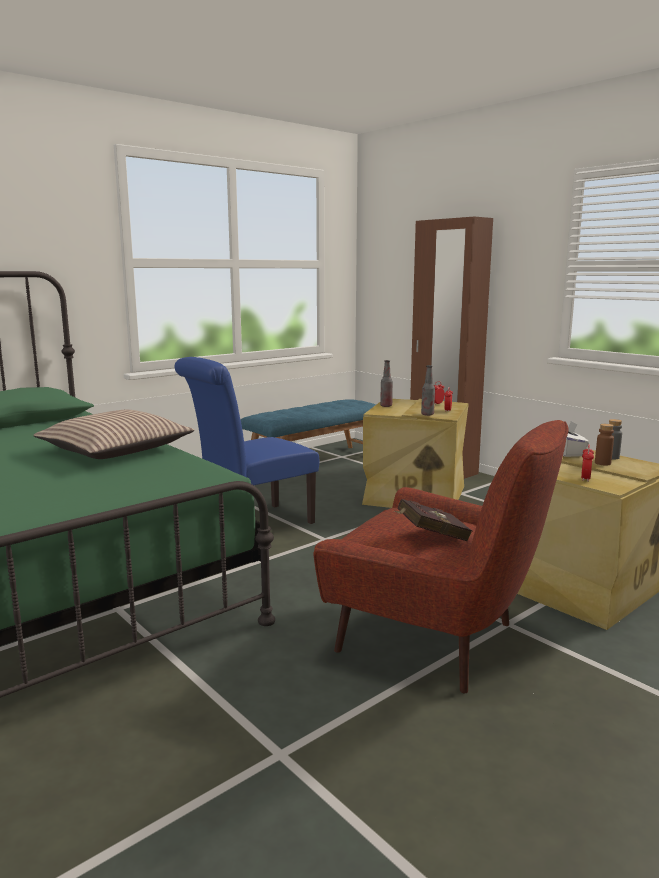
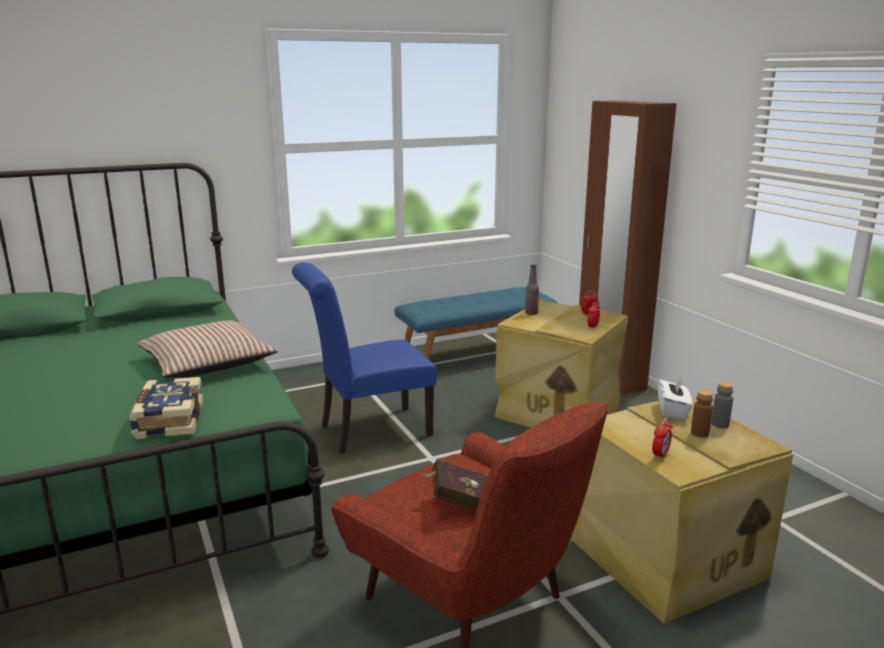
camera: 15 degrees right, 5 degrees up
(117, 489) = (168, 420): none -> book
(427, 414) = (564, 332): bottle -> none

